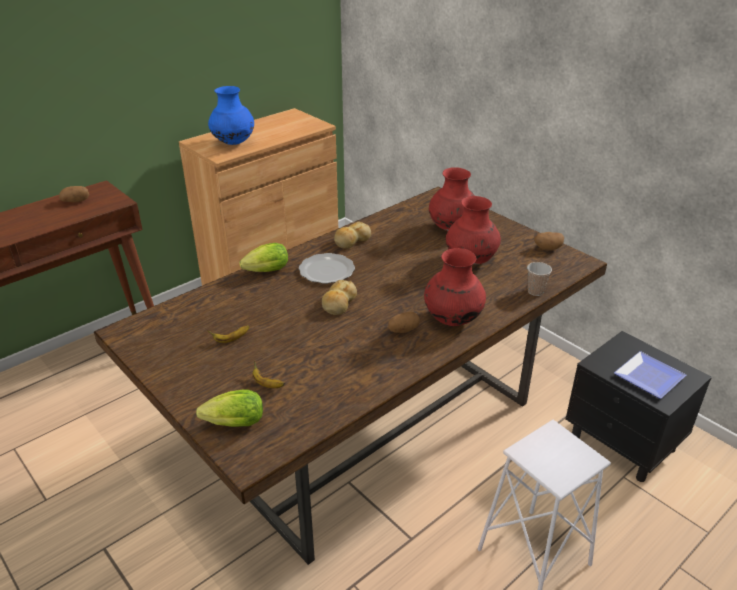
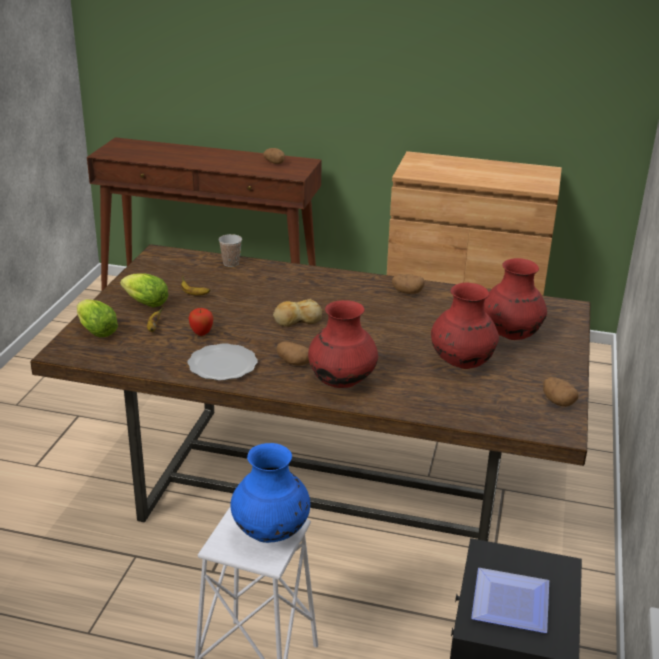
camera: 55 degrees right, 5 degrees down
(233, 143) = (440, 169): blue vase -> blue vase (271, 532)
(264, 272) = (302, 273): lettuce -> lettuce (143, 303)
(308, 360) = (201, 333): none -> apple
(326, 271) = (340, 298): plate -> plate (221, 365)
(351, 241) = (407, 292): bread -> potato
(535, 291) = (454, 416): cup -> cup (231, 263)

